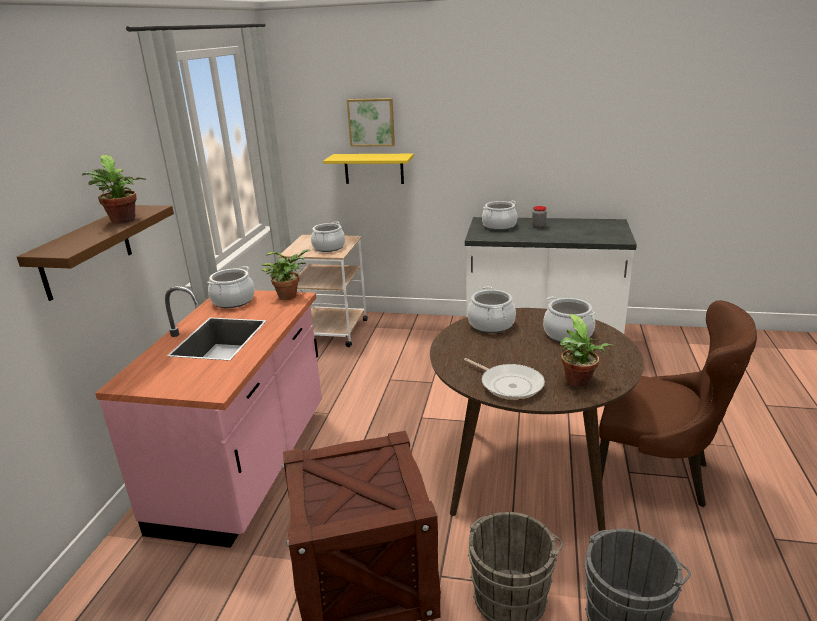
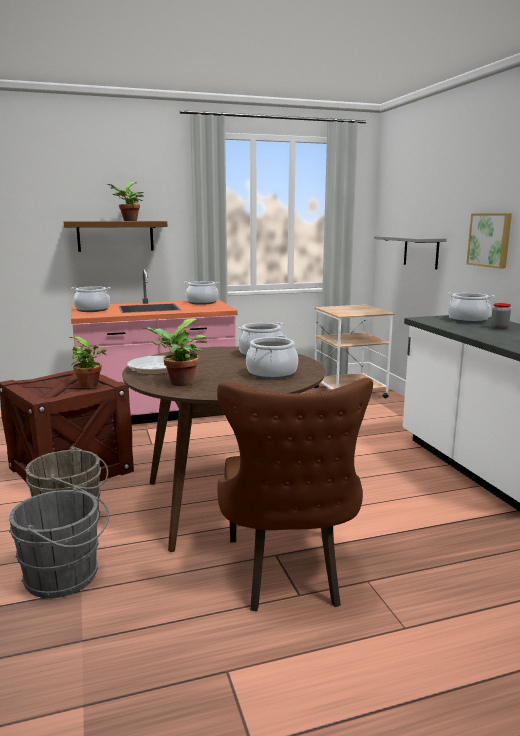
camera: 60 degrees right, 10 degrees down
(290, 295) = (224, 307): potted plant -> potted plant (91, 385)
(328, 247) = (352, 311): cooking pot -> cooking pot (92, 310)
(371, 122) = (425, 206): picture -> picture (490, 240)
(374, 168) = (421, 252): yellow shelf -> grey shelf

